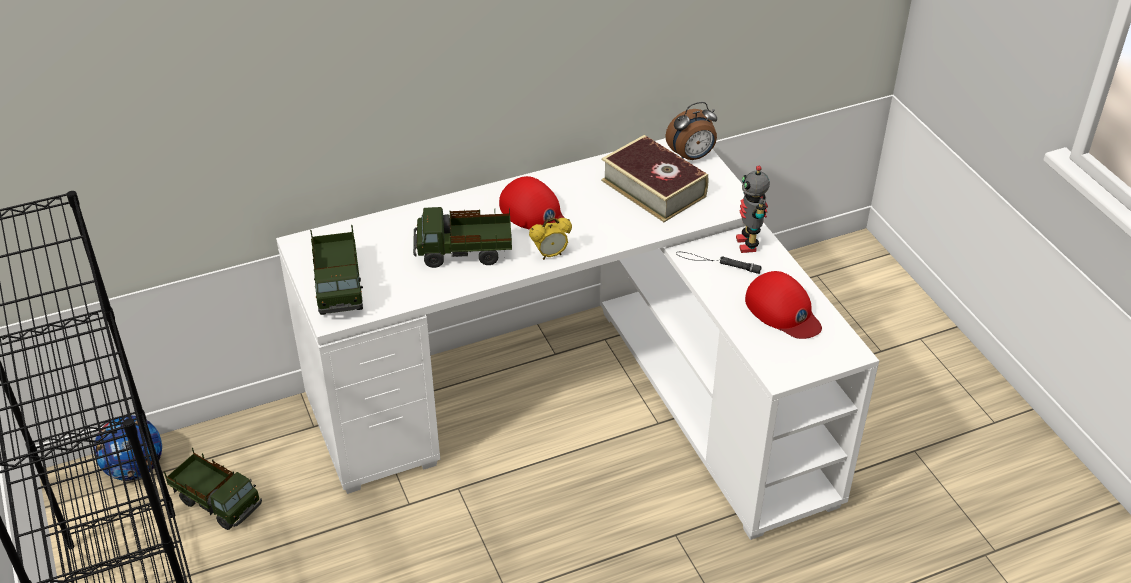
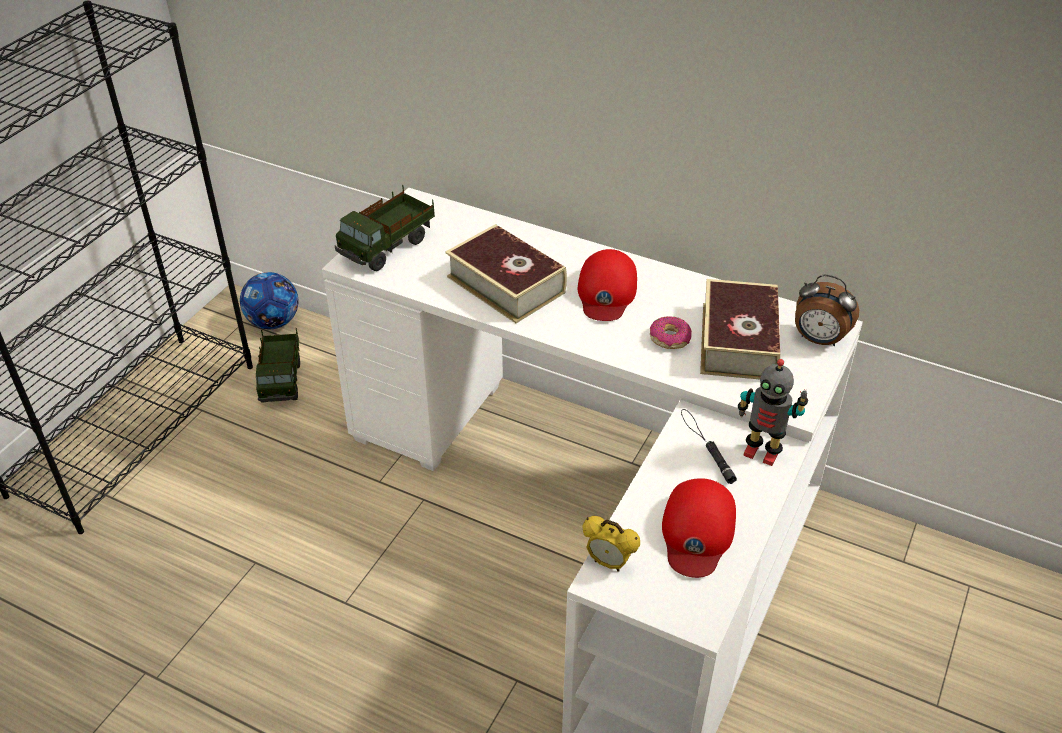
camera: 50 degrees right, 0 degrees up
(465, 254) = (506, 284): toy truck -> book
(550, 255) = (565, 331): alarm clock -> alarm clock (609, 563)
(615, 214) = (669, 338): none -> donut
(748, 244) = (762, 452): toy robot -> toy robot turned 105 degrees counterclockwise

